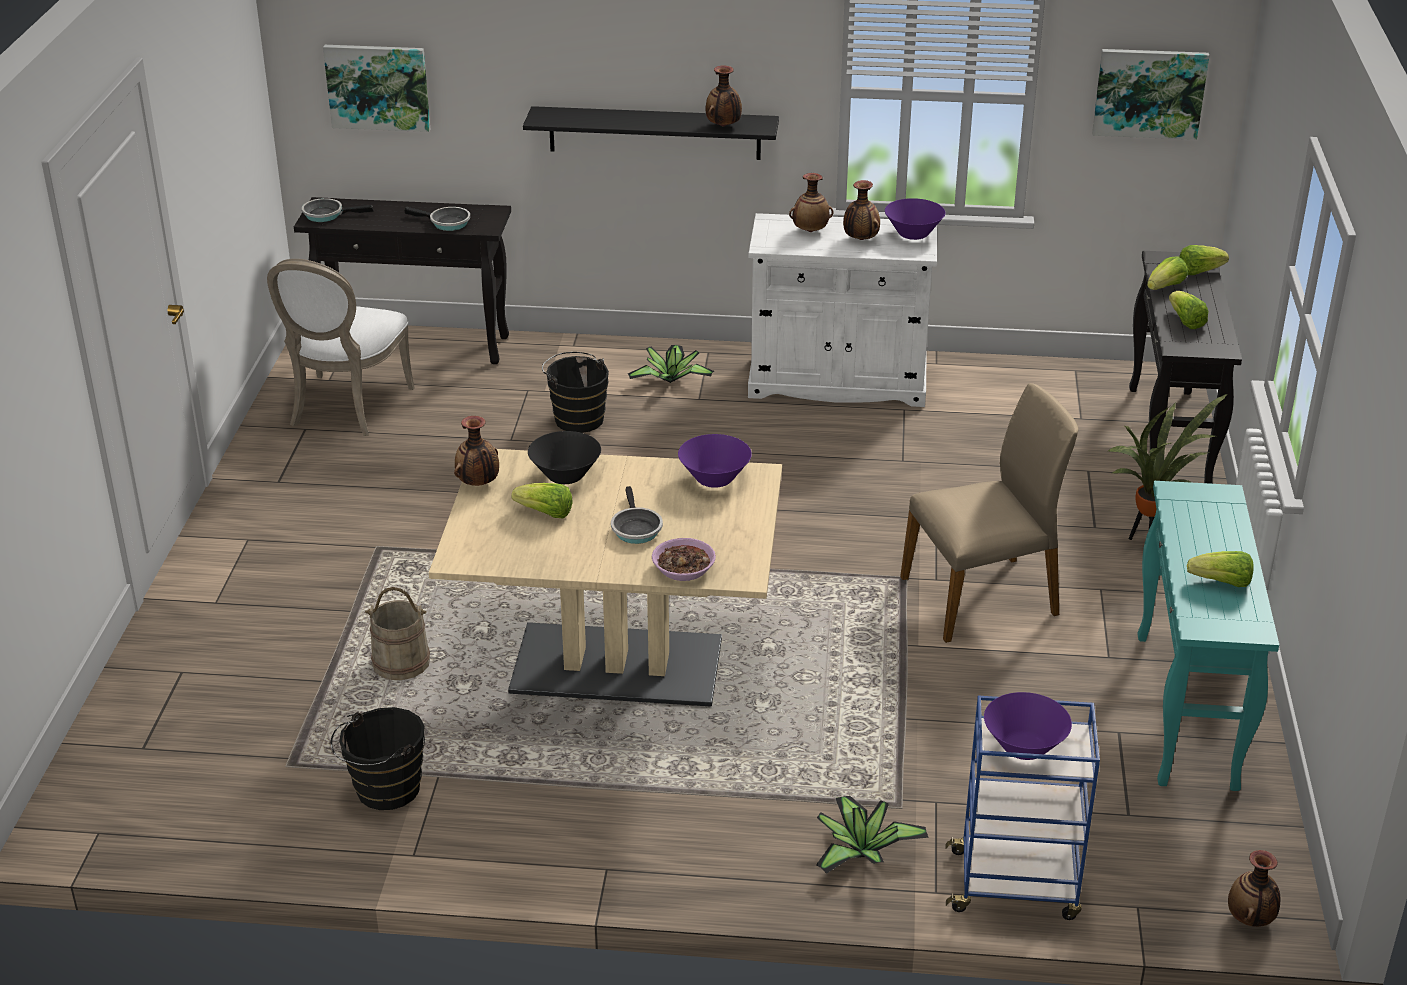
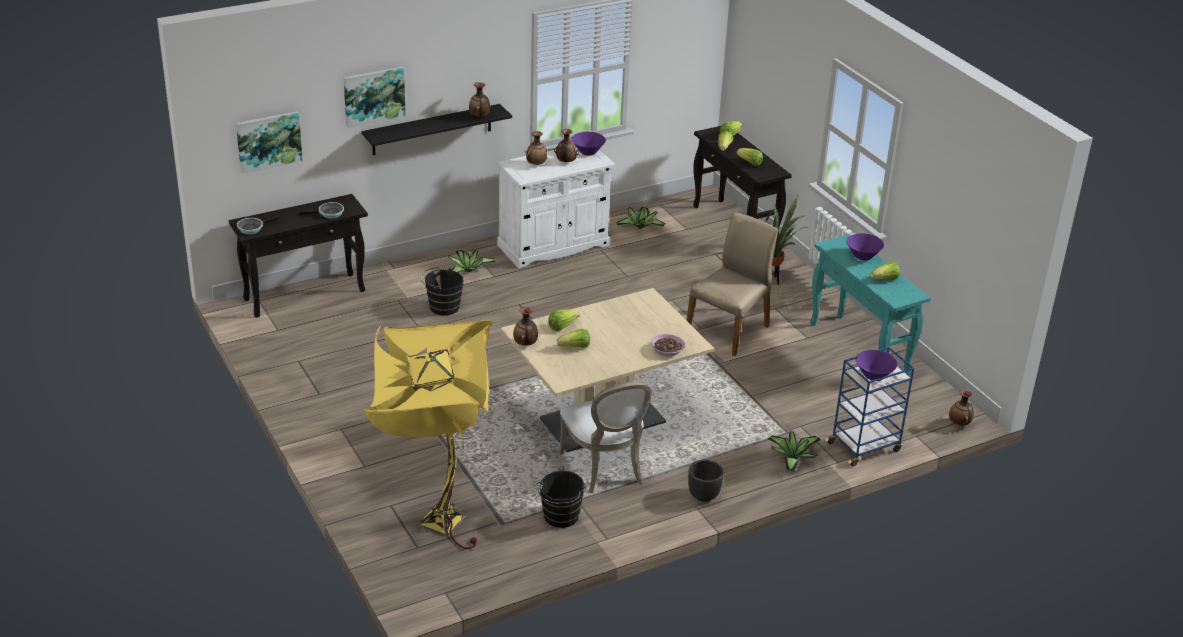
camera: 35 degrees left, 0 degrees up
(199, 728) = (434, 527): none -> yellow floor lamp
(346, 408) = (307, 342): white chair -> white chair (605, 469)
(401, 663) = (498, 458): beige bucket -> none
(565, 476) = (562, 326): black bowl -> lettuce
(635, 528) = (624, 339): frying pan -> none
(641, 851) = (703, 495): none -> black planter
(714, 479) = (632, 305): purple bowl -> purple bowl (863, 256)
(1006, 393) = (640, 226): none -> potted plant
(1149, 92) = (682, 47): picture -> picture (374, 96)

